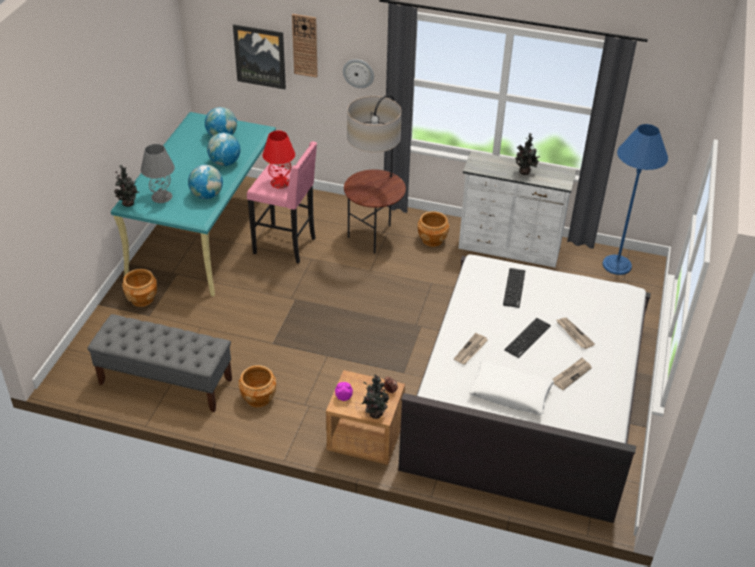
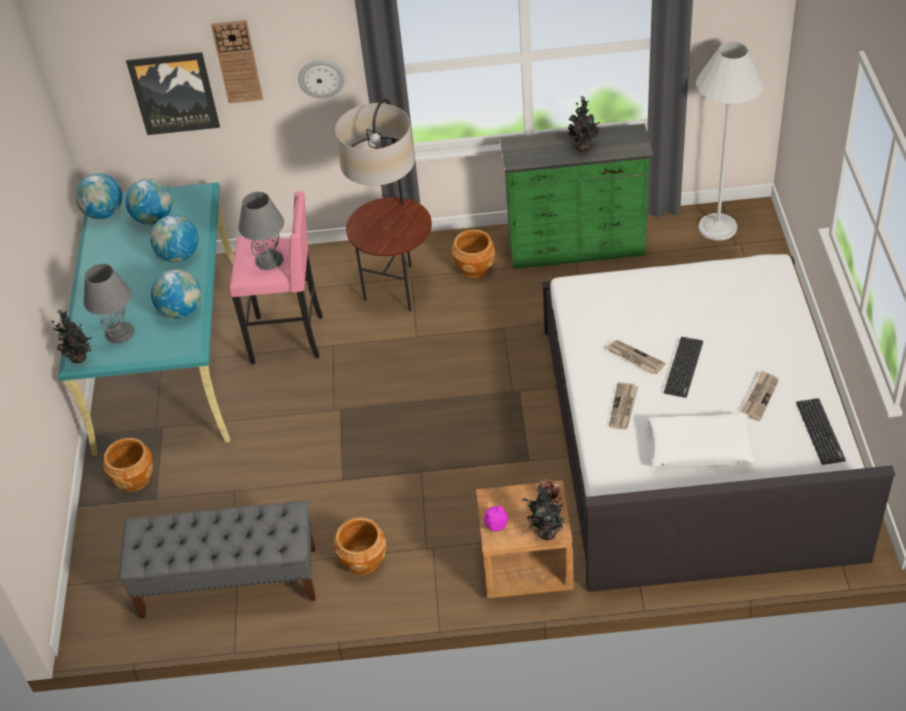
camera: 15 degrees left, 5 degrees up
(193, 124) = (104, 213): none -> globe
(280, 182) = (269, 260): red table lamp -> grey table lamp
(509, 249) = (577, 249): white dresser -> green dresser
(514, 288) = (633, 306): keyboard -> keyboard (820, 431)
(574, 334) = (736, 342): newspaper -> newspaper (634, 358)
(617, 265) = (717, 227): blue floor lamp -> white floor lamp

